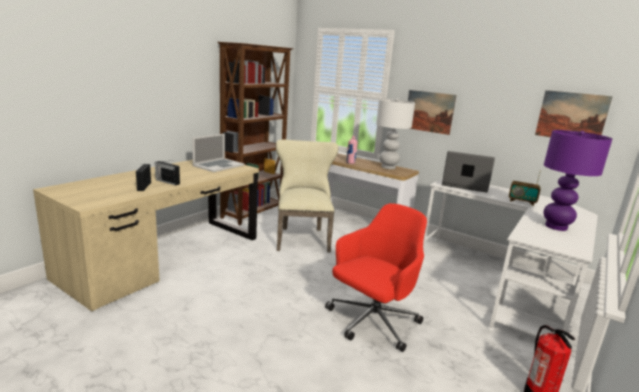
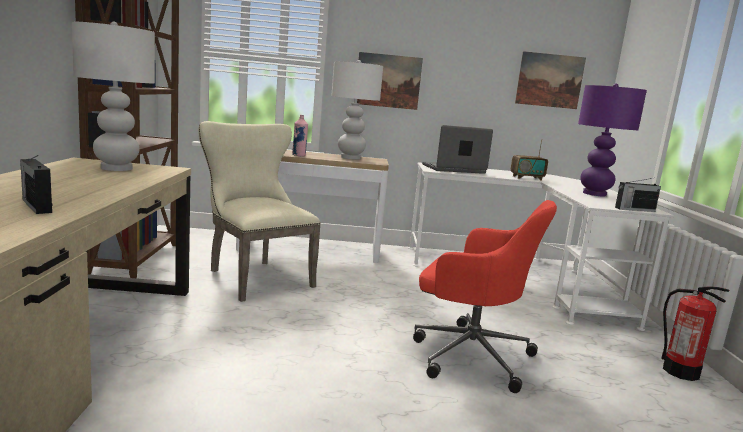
camera: 35 degrees left, 5 degrees down
(167, 181) = (71, 195): radio -> radio (634, 209)
(218, 165) = (116, 168): laptop -> white table lamp
(372, 322) = (469, 354): red office chair -> red office chair turned 105 degrees clockwise

